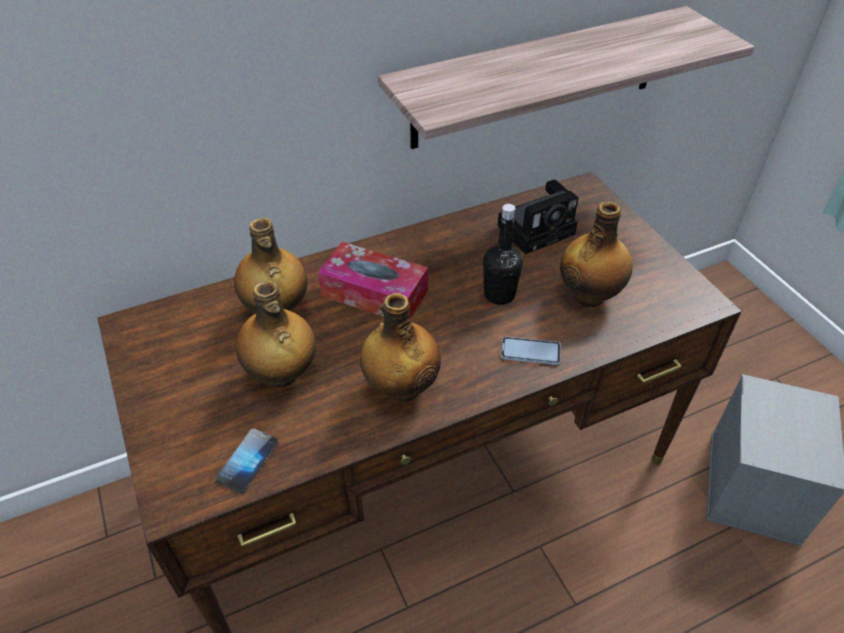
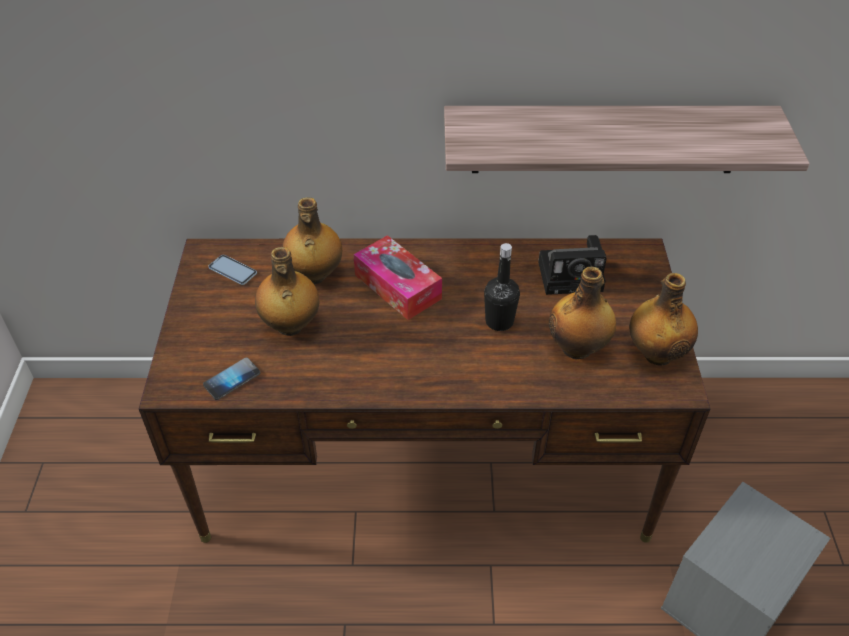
camera: 25 degrees right, 0 degrees up
(401, 386) = (373, 366): bottle -> bottle (656, 353)
(530, 352) = (493, 376): phone -> phone (232, 271)

